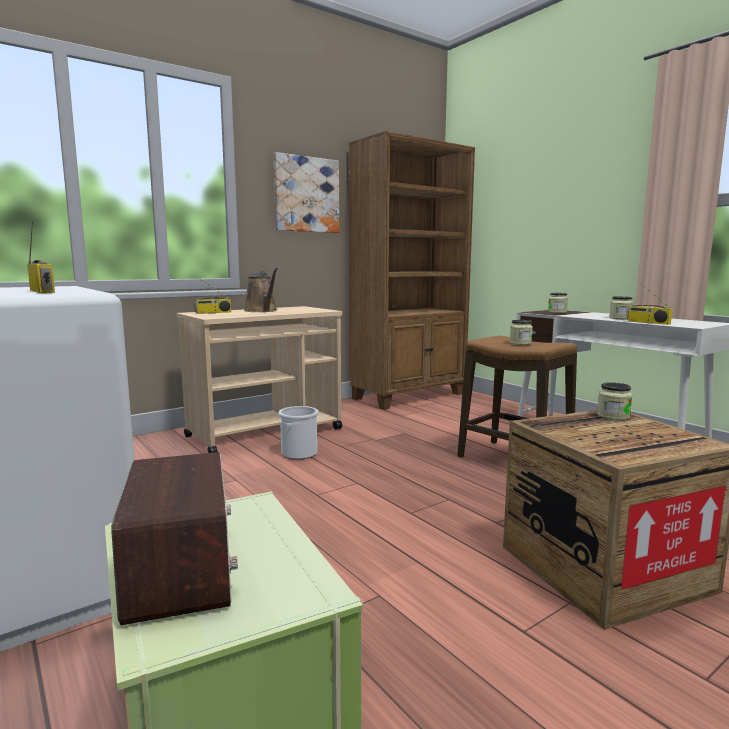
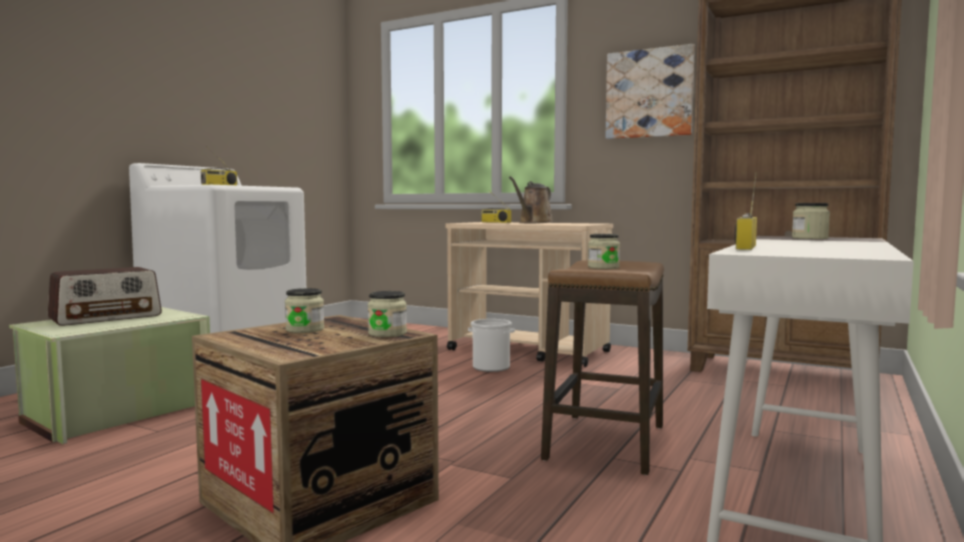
camera: 65 degrees right, 5 degrees down
(620, 318) = (788, 244): jar -> jar (305, 329)

